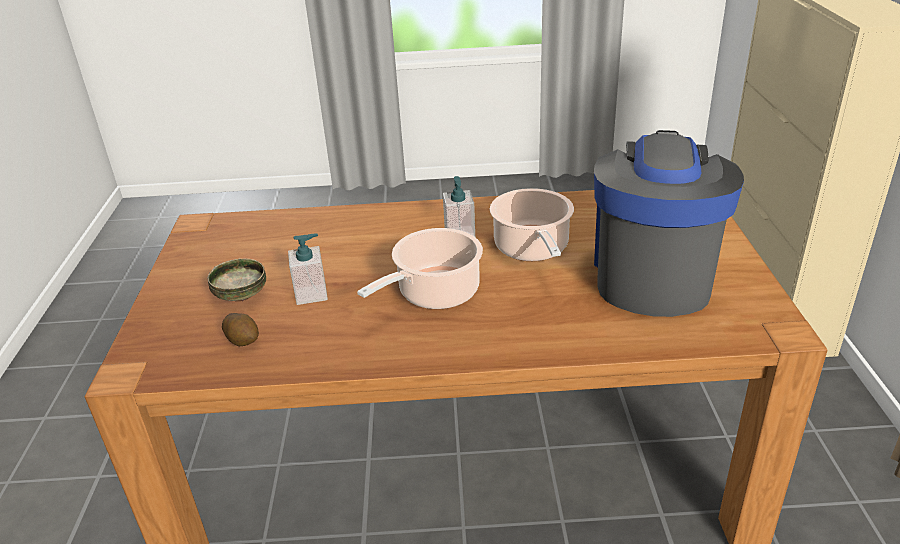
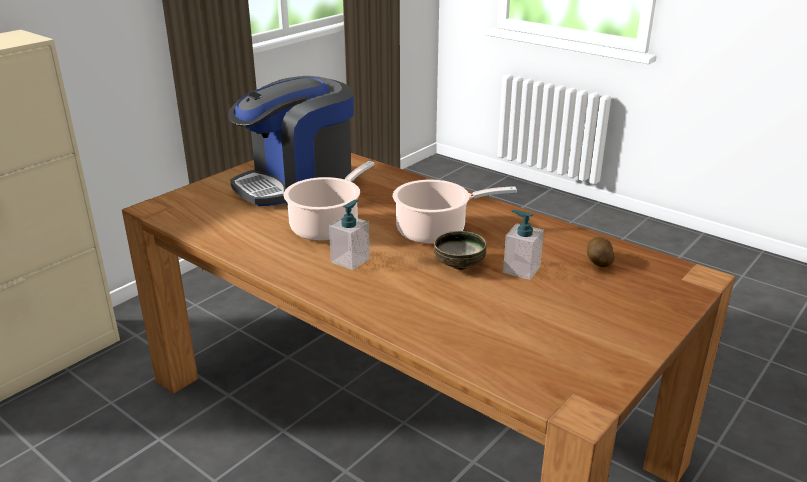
camera: 140 degrees left, 5 degrees down
(240, 296) = (580, 295): bowl -> bowl (459, 265)

